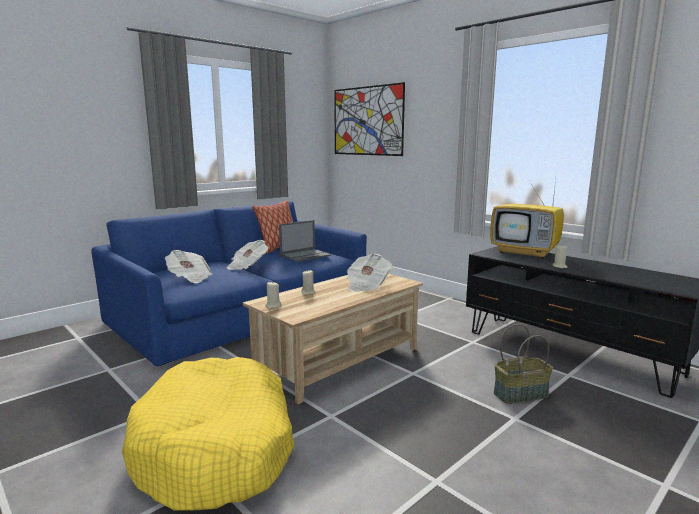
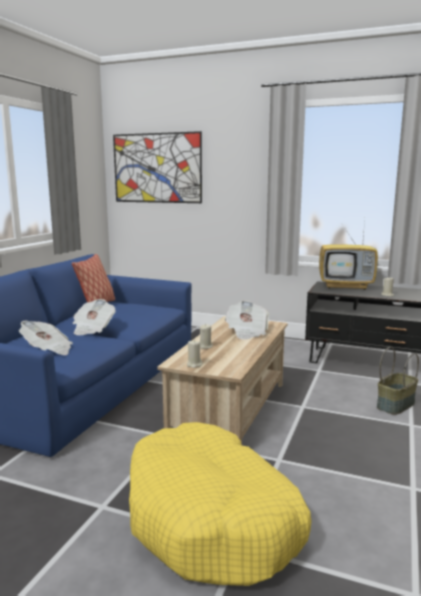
camera: 25 degrees left, 0 degrees up
(306, 255) = (138, 310): laptop -> none

